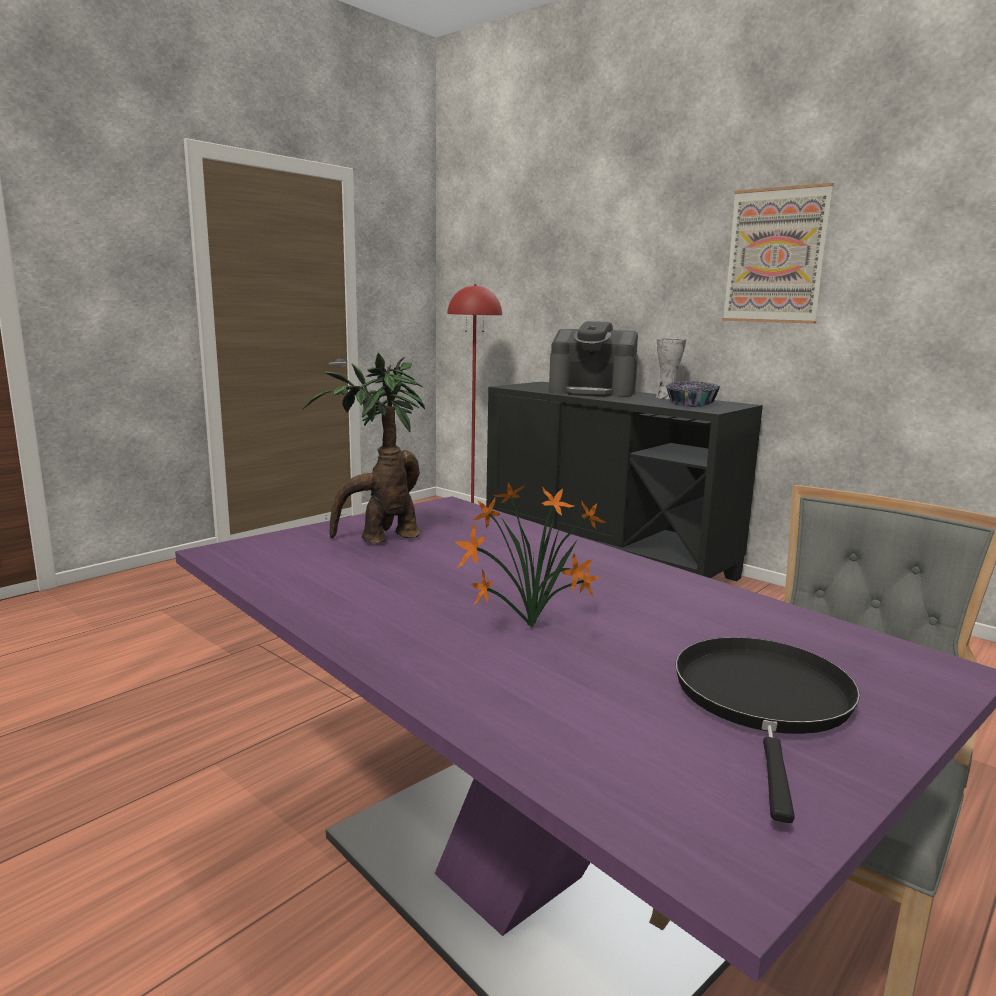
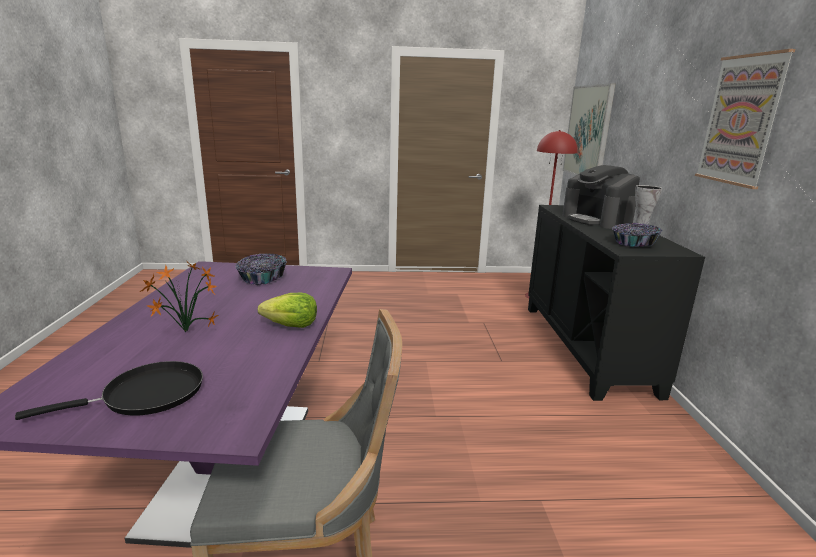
camera: 45 degrees right, 5 degrees up
(381, 538) = (262, 278): potted plant -> bowl
(488, 288) = (588, 132): none -> picture
(616, 568) = (291, 325): none -> lettuce

